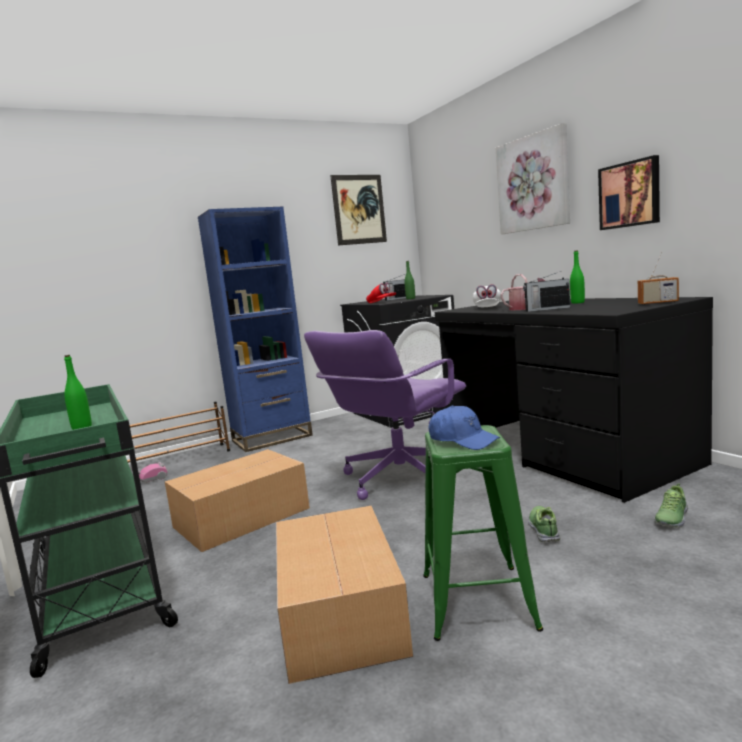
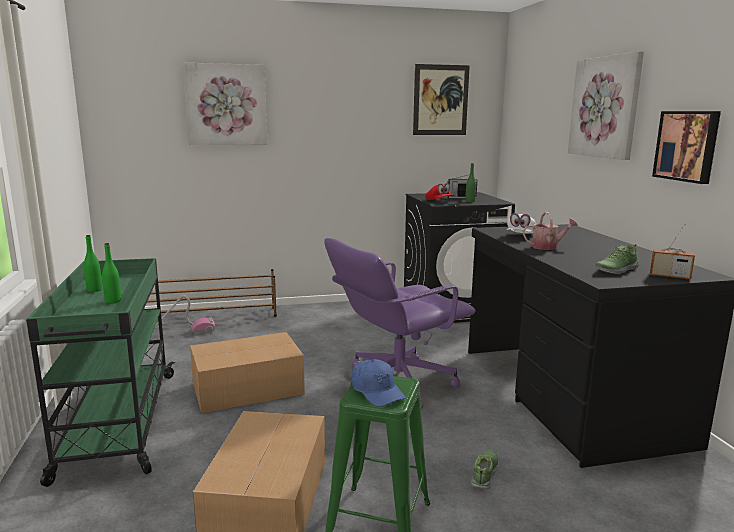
camera: 15 degrees right, 5 degrees up
(141, 227) = (226, 105): none -> picture
(272, 438) = (317, 311): blue bookcase -> none
(546, 309) = (562, 256): radio -> none
(577, 302) = (606, 251): green bottle -> green bottle (94, 290)
(671, 518) = (612, 498): shoe -> shoe (616, 270)

